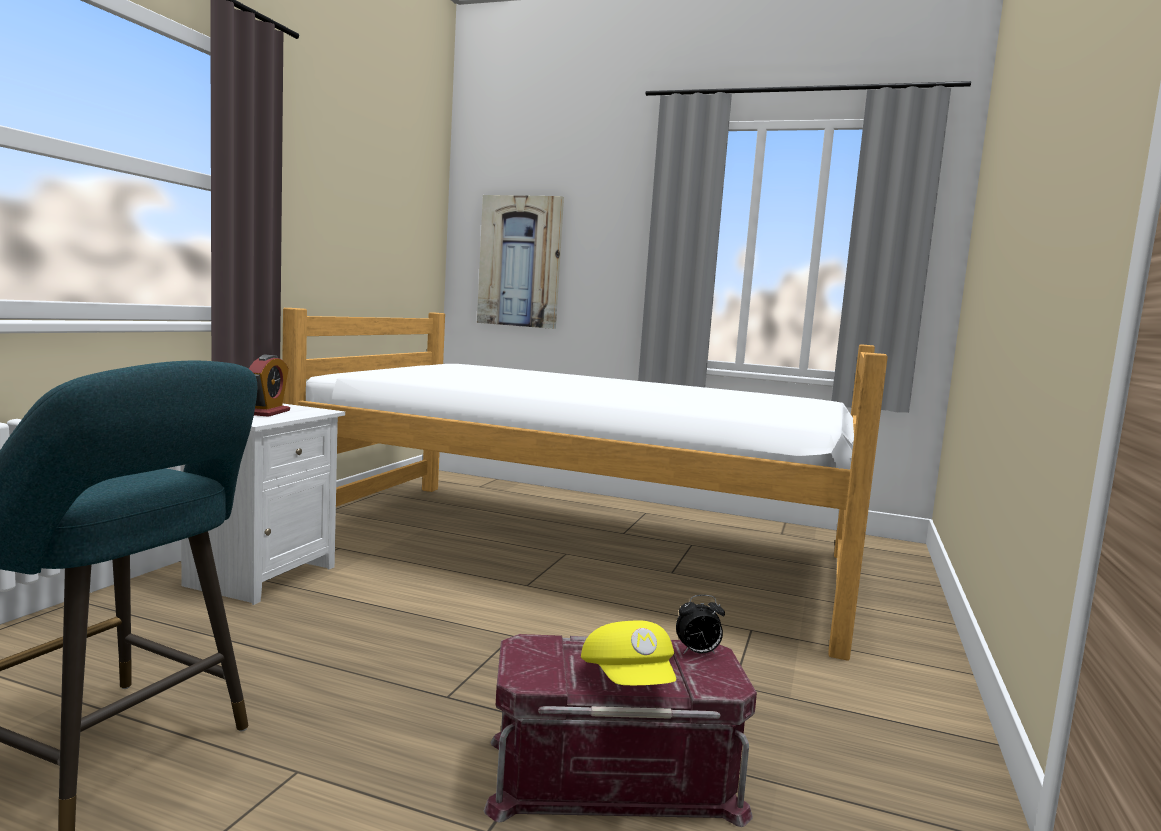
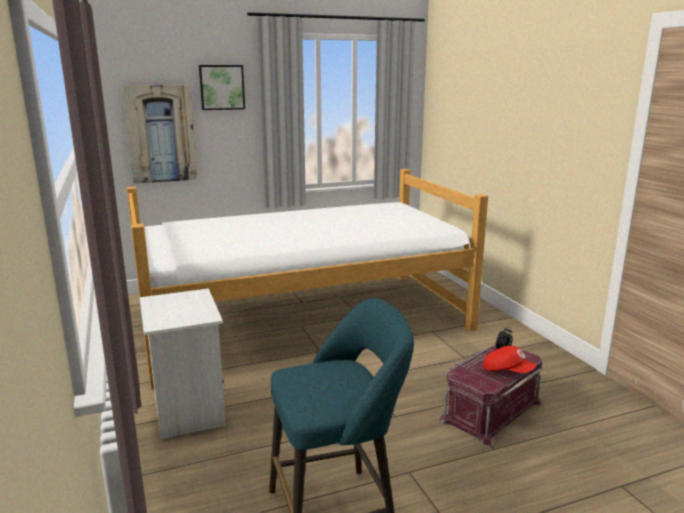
camera: 40 degrees left, 10 degrees up
(268, 412) = (183, 307): alarm clock -> none
(606, 202) = (222, 87): none -> picture
(630, 682) = (507, 371): yellow cap -> red cap

